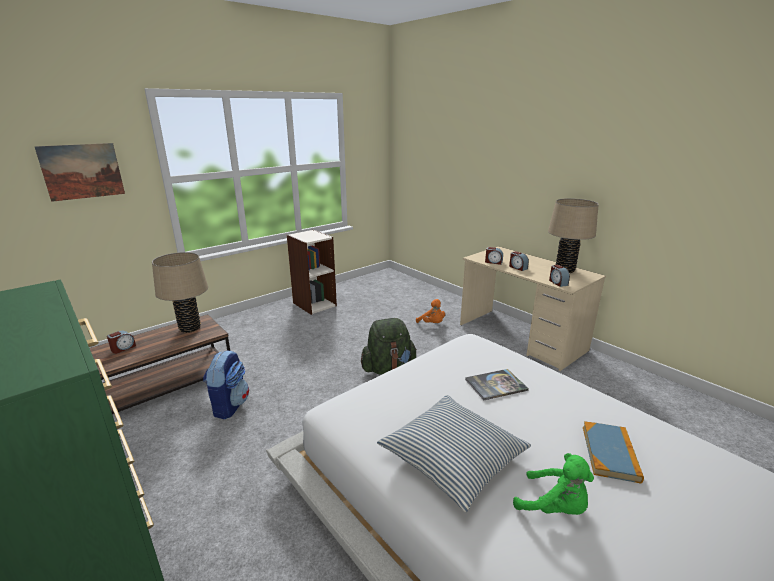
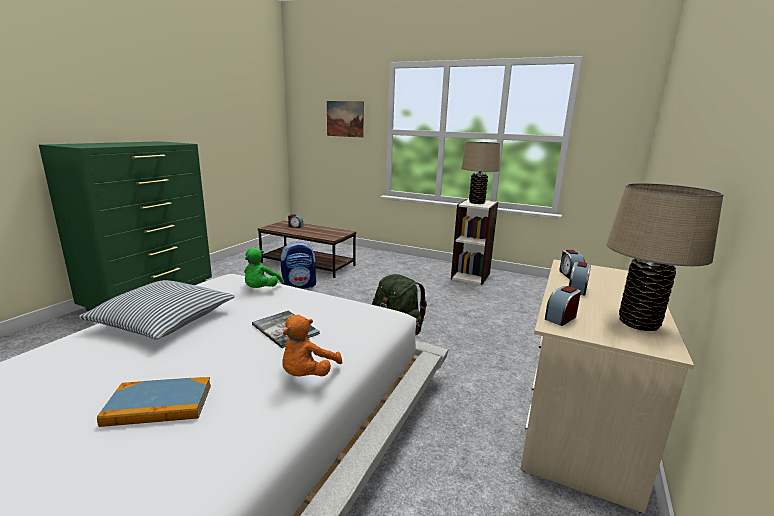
camera: 65 degrees right, 5 degrees down
(190, 328) = (331, 232): beige table lamp -> beige table lamp (476, 202)
(432, 324) = (518, 339): orange plush toy -> orange plush toy (307, 374)
(554, 507) = (84, 368): green plush toy -> green plush toy (261, 290)

